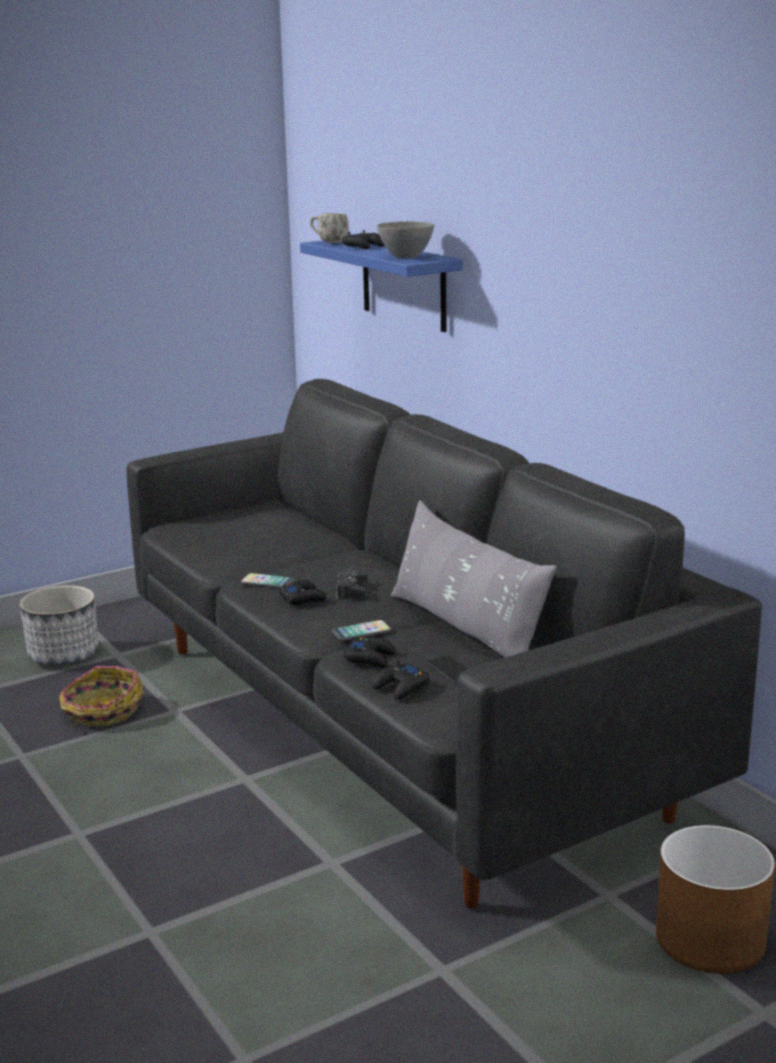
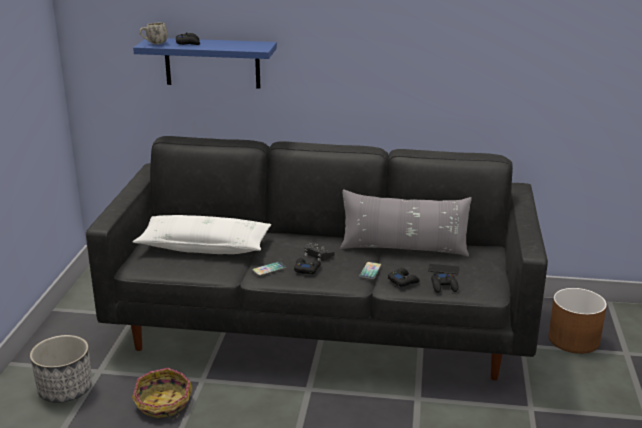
camera: 50 degrees left, 5 degrees up
(267, 535) = (204, 246): none -> white pillow
(405, 257) = (245, 46): grey bowl -> none

